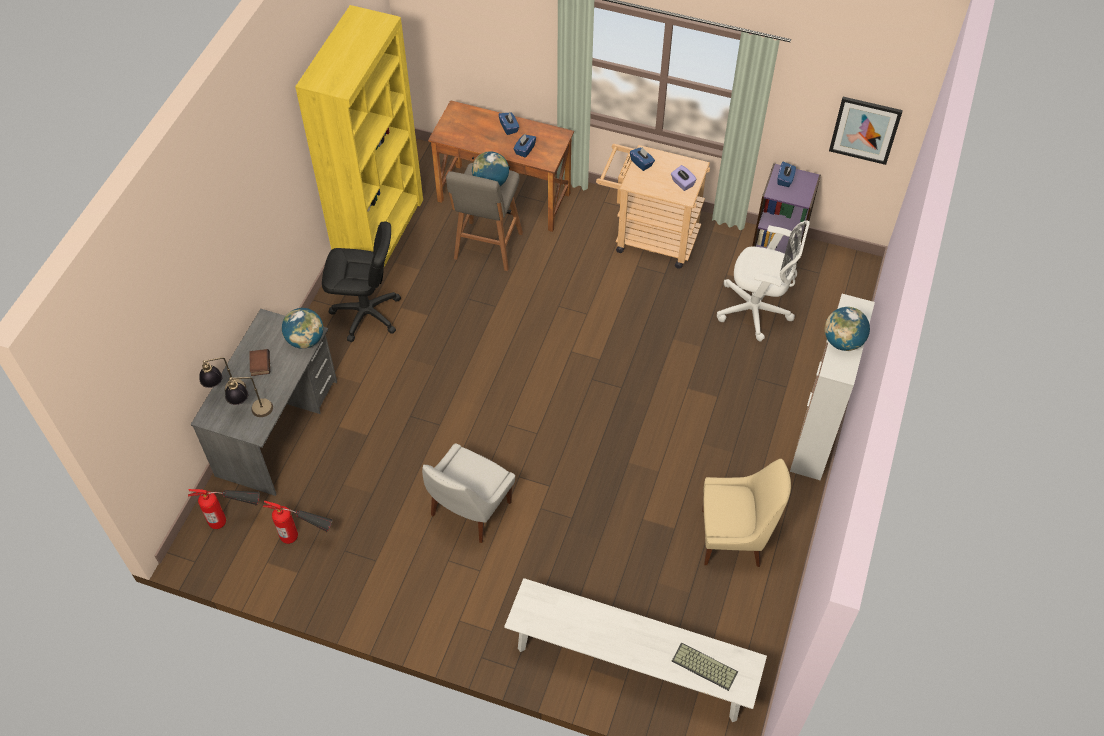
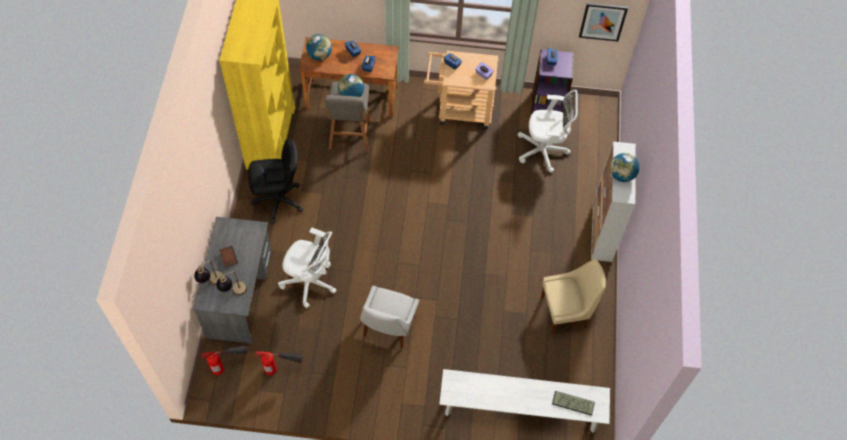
camera: 15 degrees left, 5 degrees up
(305, 340) = (255, 234): globe -> globe (319, 55)
(378, 429) = (310, 282): none -> white office chair

